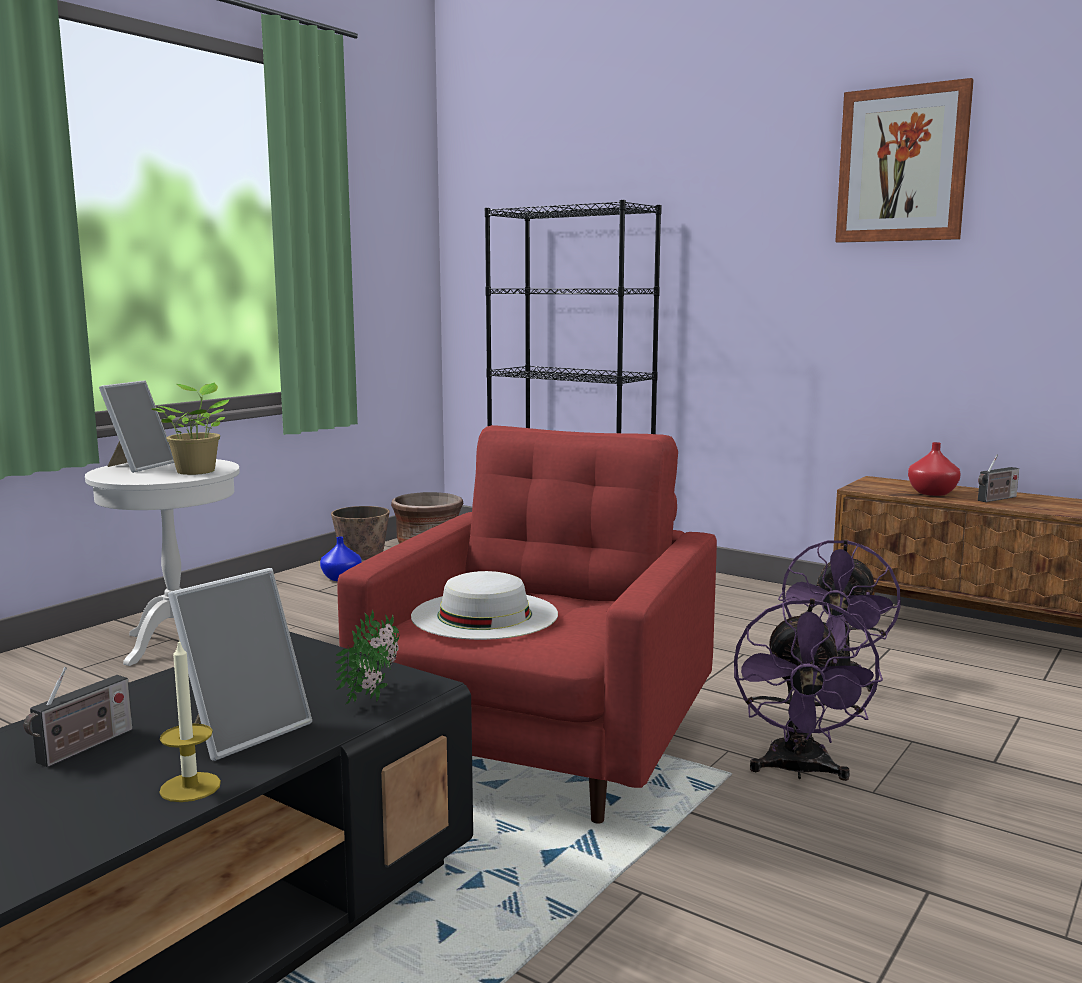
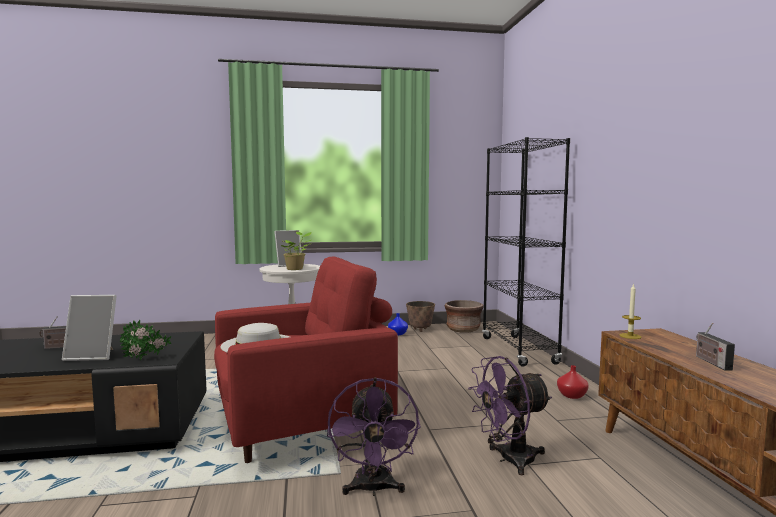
camera: 45 degrees right, 5 degrees down
(190, 787) = (38, 365): candle -> candle (630, 336)
(798, 771) = (373, 489): purple fan -> purple fan turned 60 degrees counterclockwise
(902, 165) = (688, 90): picture -> none
(932, 493) = (669, 347): red vase -> red vase (572, 395)
(996, 499) = (711, 362): radio -> radio turned 75 degrees clockwise

